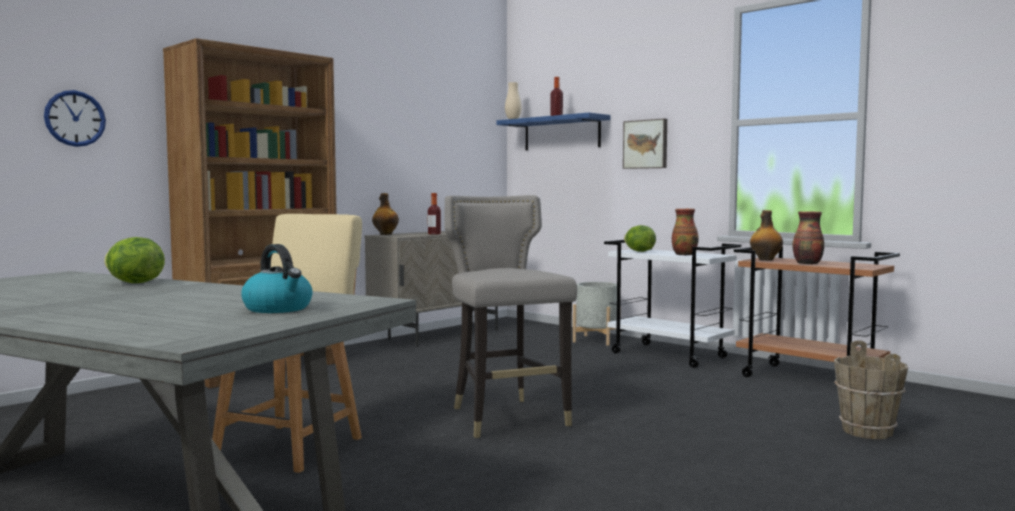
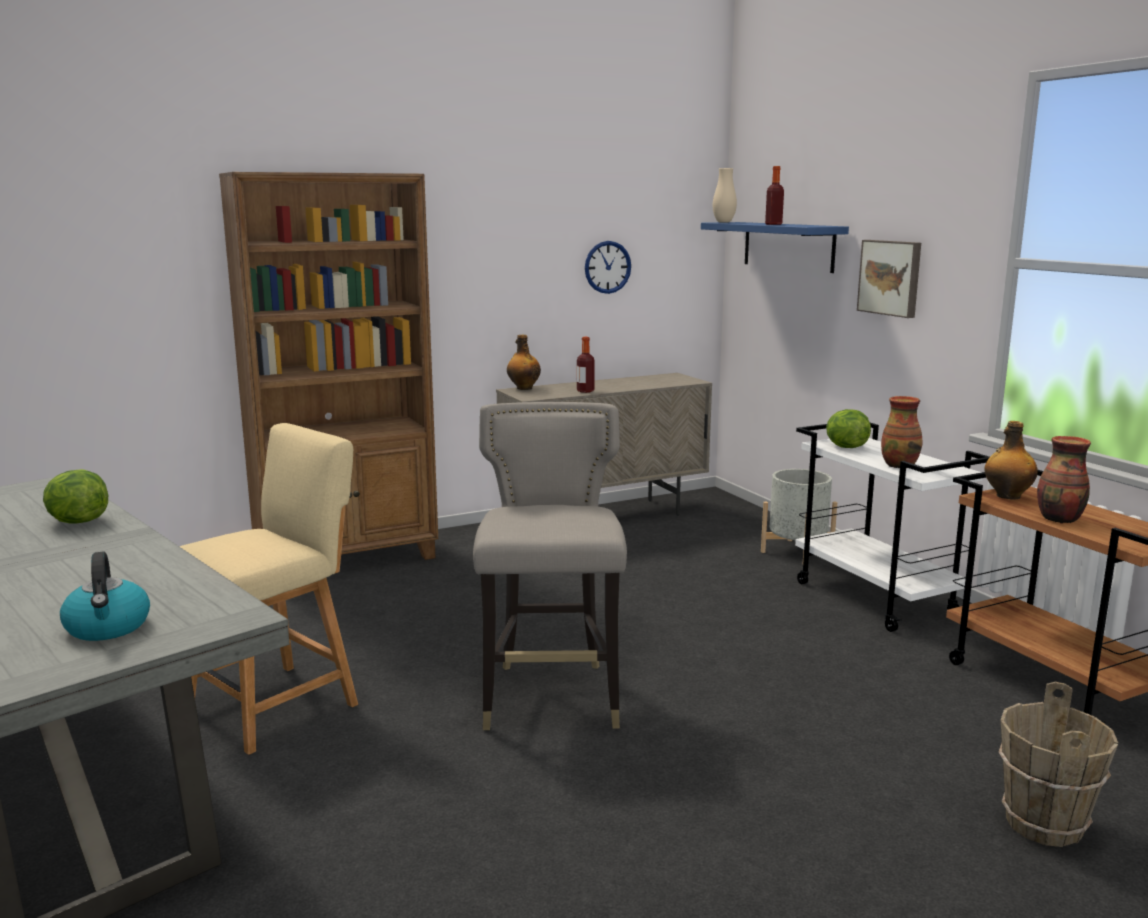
camera: 20 degrees right, 10 degrees up
(75, 118) = (119, 269): wall clock -> wall clock (607, 267)

